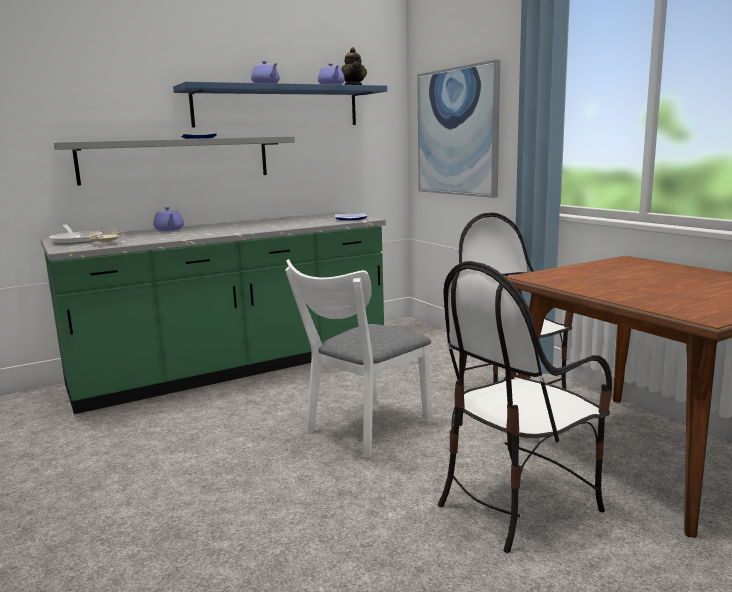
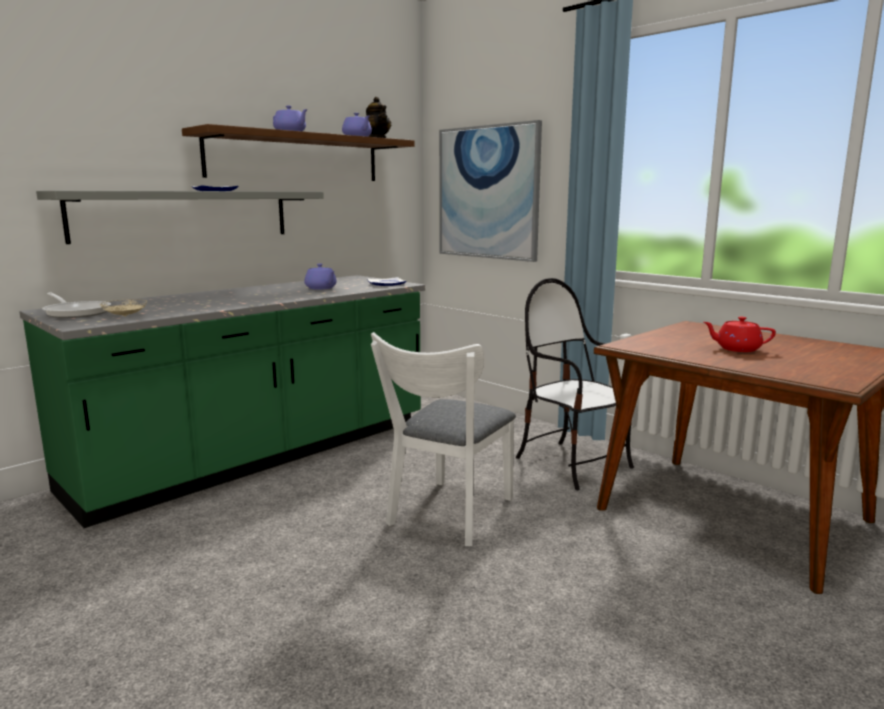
camera: 15 degrees left, 0 degrees up
(169, 230) = (184, 298): purple teapot -> purple teapot (321, 288)
(277, 107) = (296, 158): blue shelf -> brown shelf
(517, 504) = (647, 580): chair -> none
(642, 283) = (736, 349): none -> red teapot

